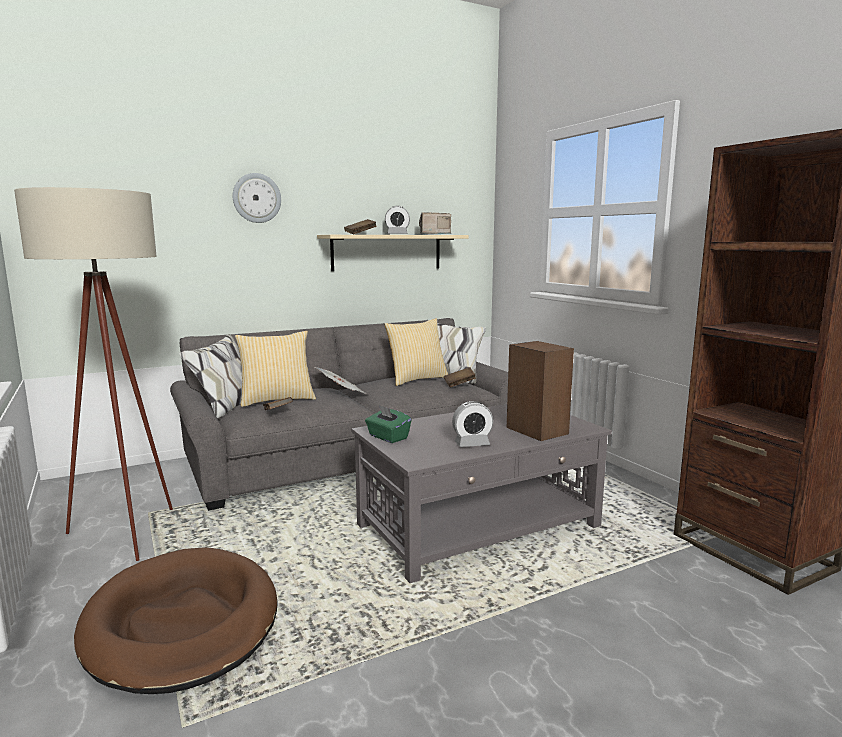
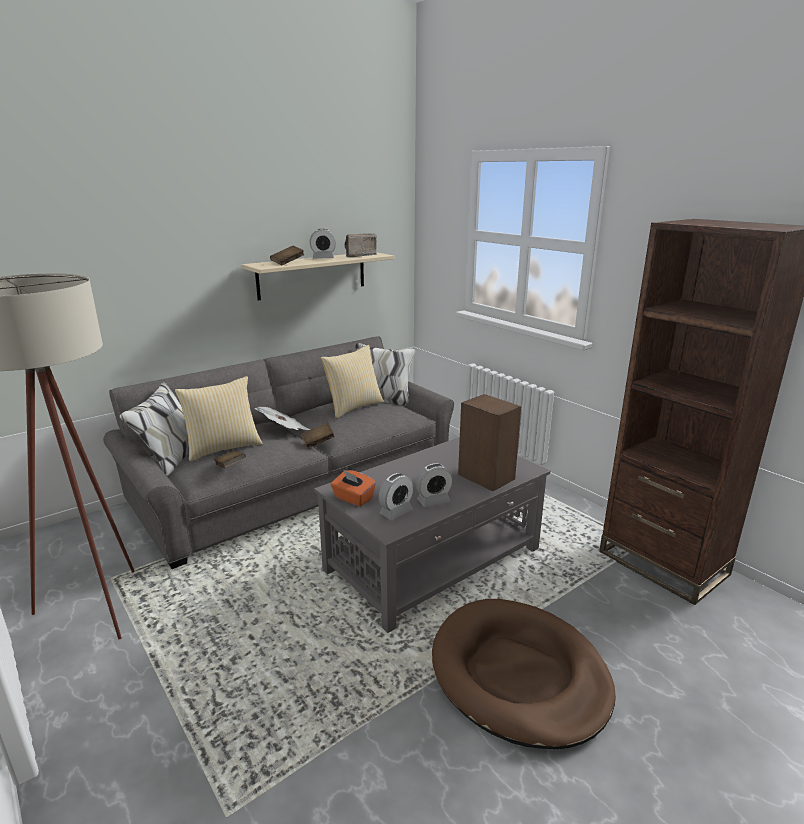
camera: 10 degrees left, 10 degrees up
(182, 623) = (189, 706): brown dog bed -> brown dog bed (519, 675)
(256, 198) = (175, 231): wall clock -> none
(387, 437) = (353, 498): green tissue box -> orange tissue box
(428, 449) = (396, 512): none -> alarm clock
(459, 384) = (396, 412): brown book -> brown book (318, 442)

